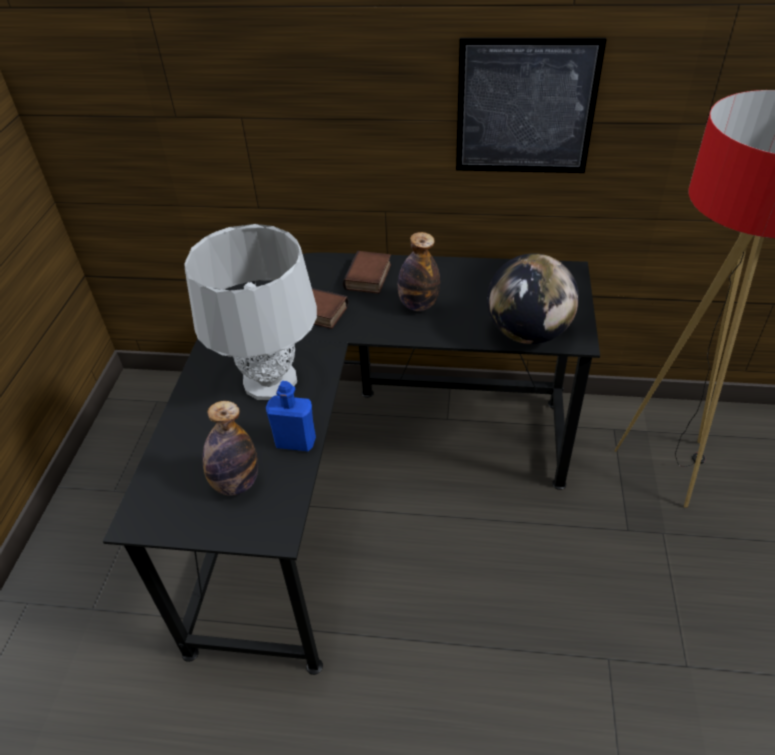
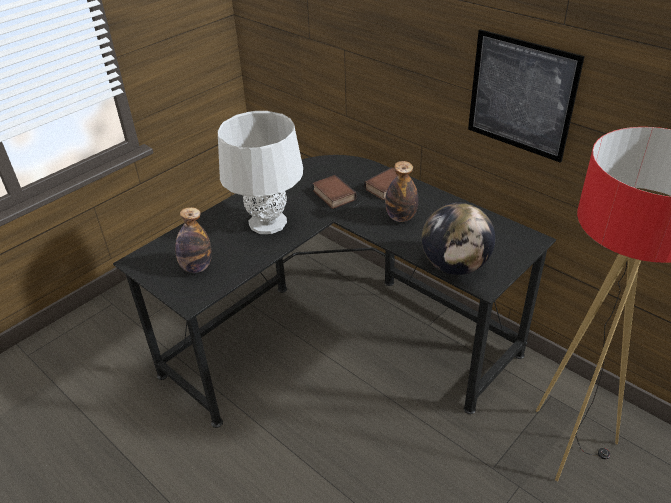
camera: 35 degrees right, 5 degrees down
(295, 442) = (247, 261): blue bottle -> none

